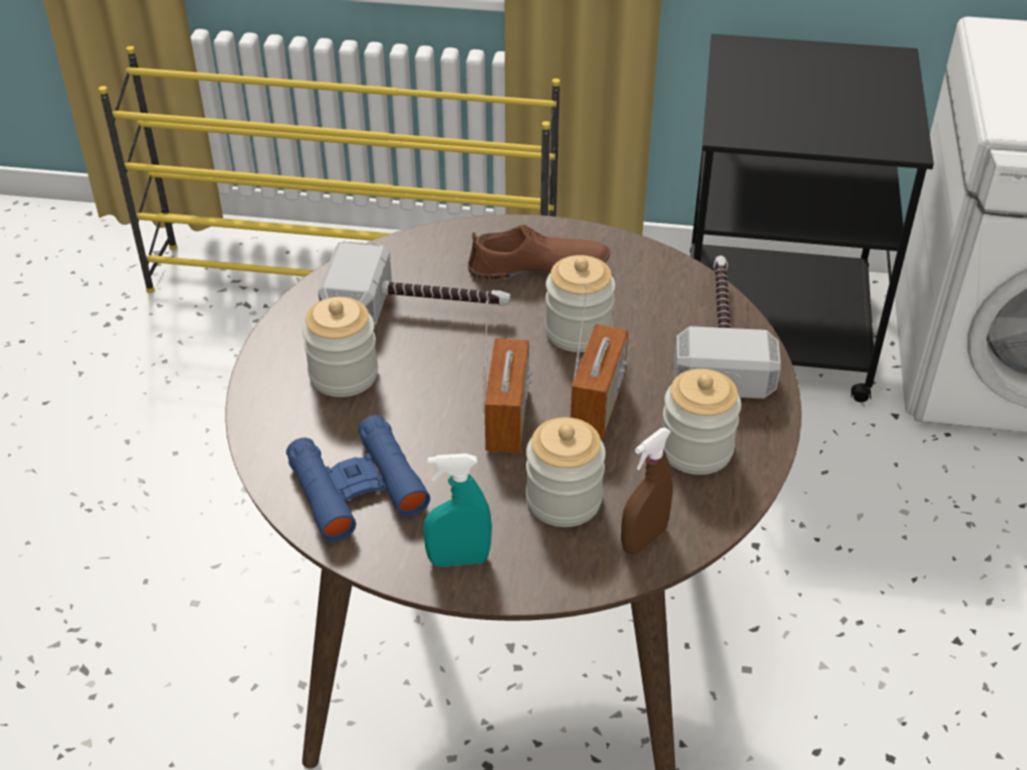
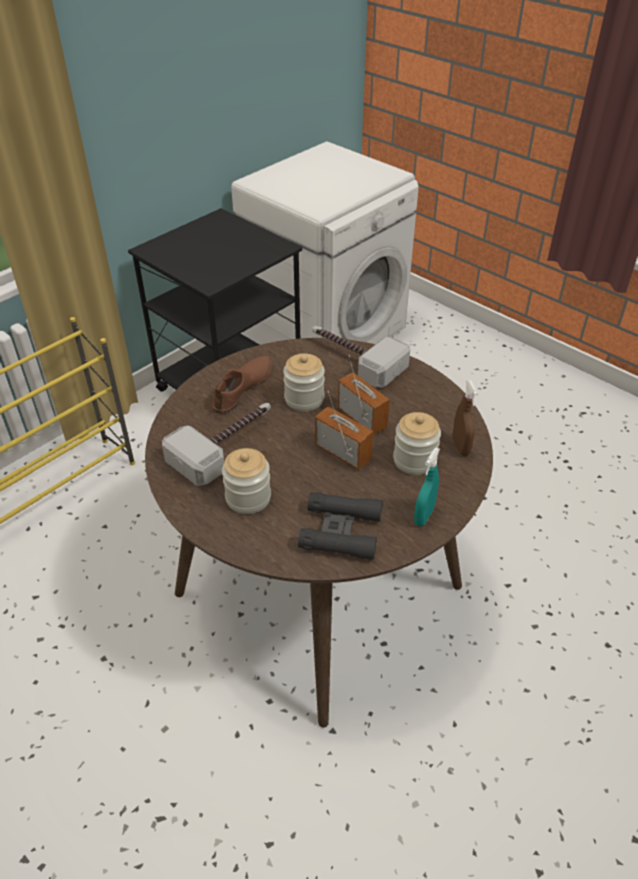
camera: 55 degrees left, 0 degrees up
(357, 487) = (341, 531): blue binoculars -> black binoculars
(696, 449) = (419, 403): jar -> none

